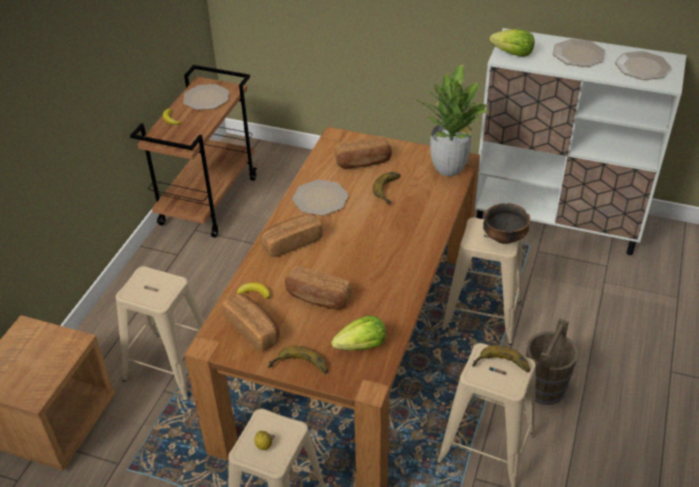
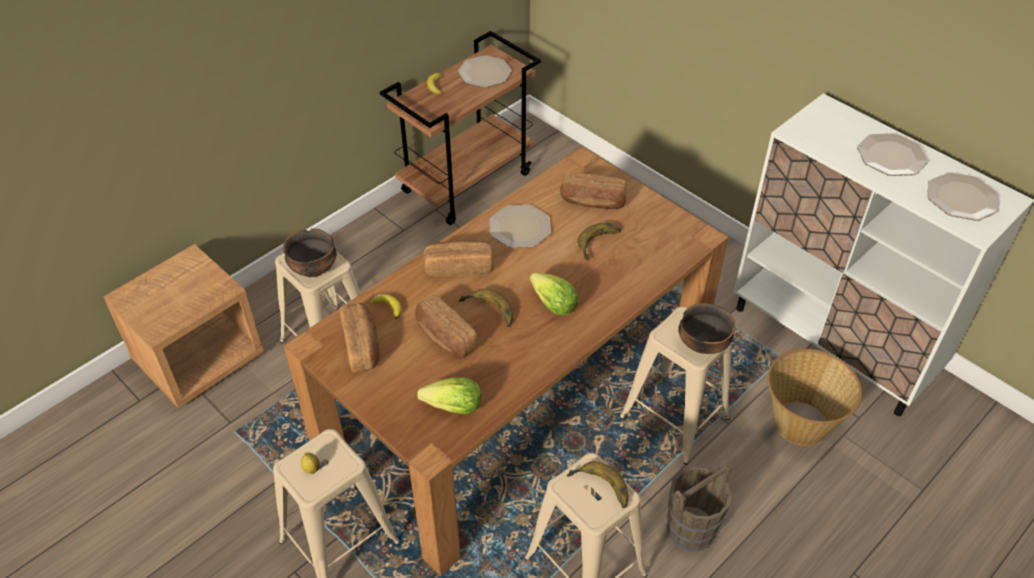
camera: 25 degrees right, 5 degrees up
(156, 292) = (313, 268): none -> bowl
(299, 368) = (378, 405): banana -> banana (487, 313)
(448, 168) = (681, 240): potted plant -> none
(513, 54) = (810, 130): lettuce -> lettuce (553, 305)
(570, 284) = (800, 422): none -> basket

